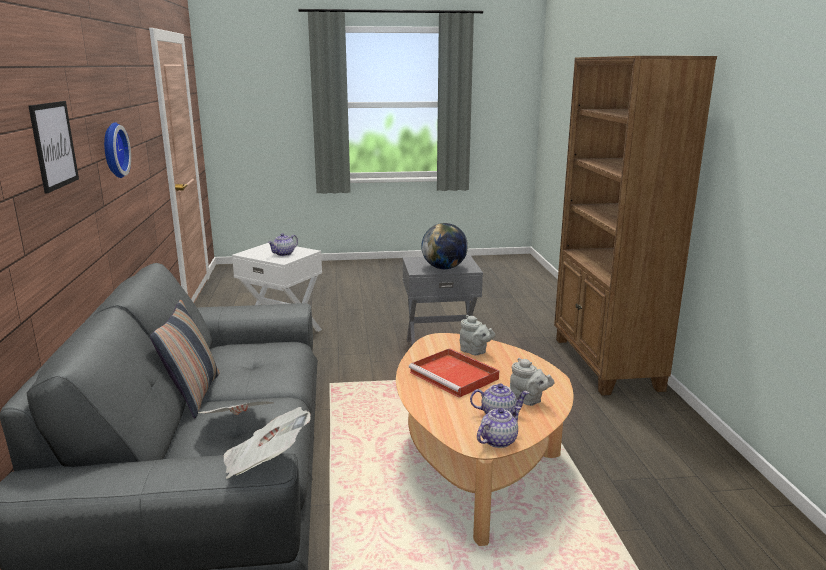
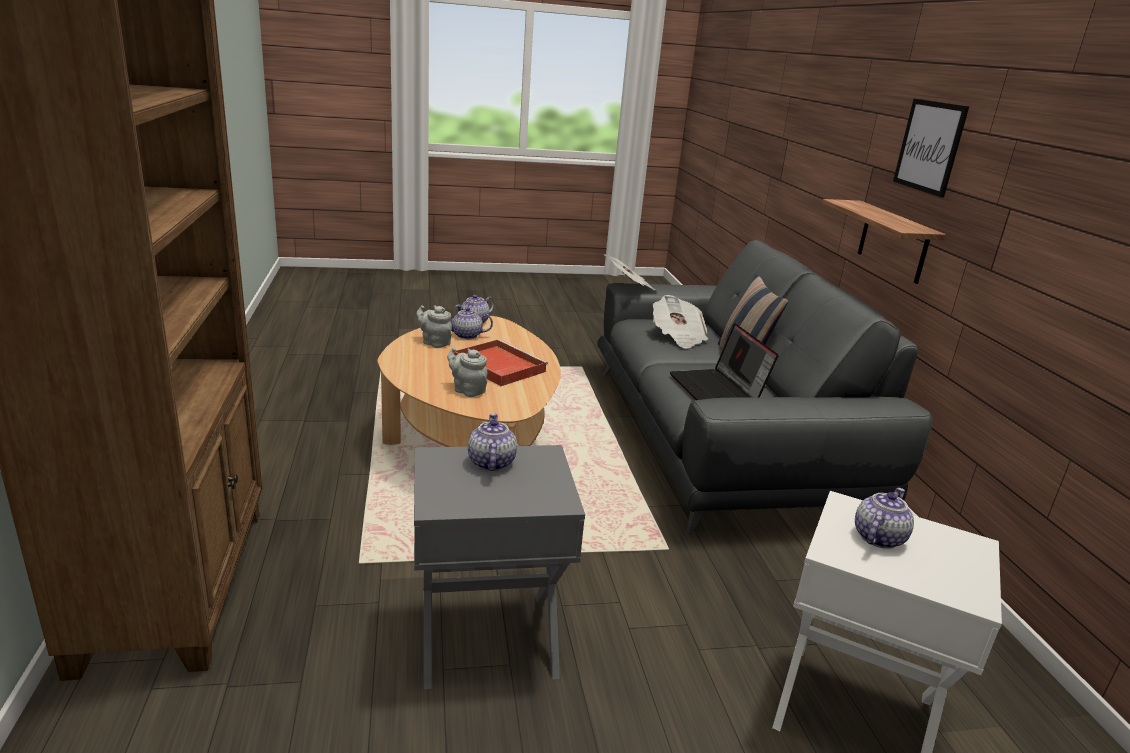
camera: 175 degrees right, 5 degrees up
(64, 245) = (893, 242): none -> shelf
(112, 150) = (1051, 212): wall clock -> none
(259, 358) = (718, 390): none -> laptop
(444, 268) = (490, 462): globe -> teapot

